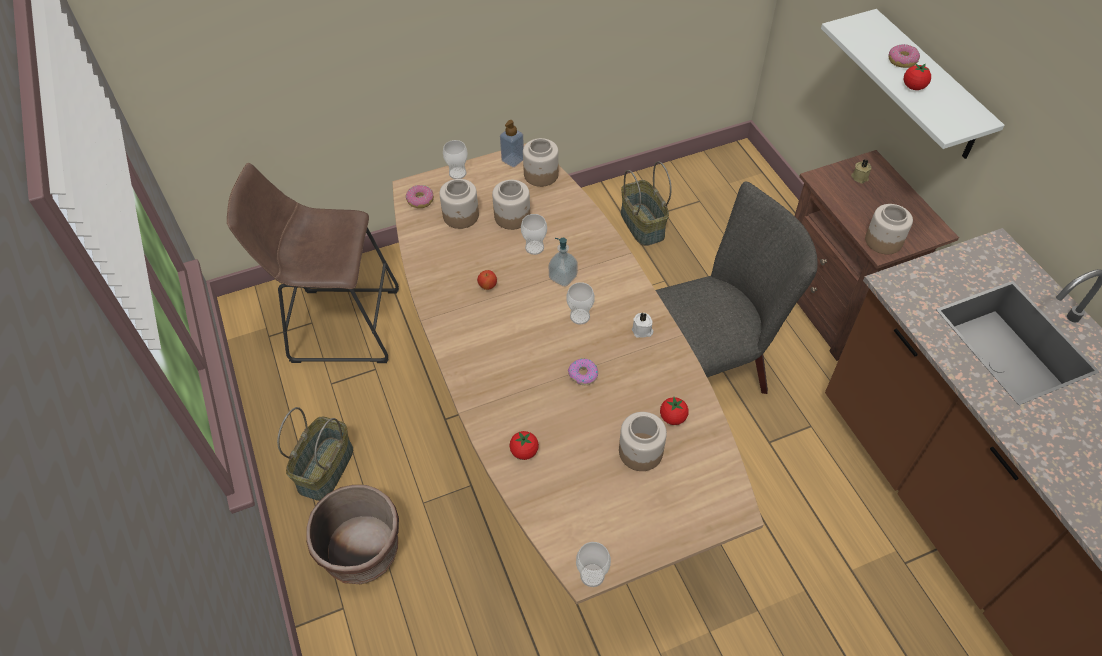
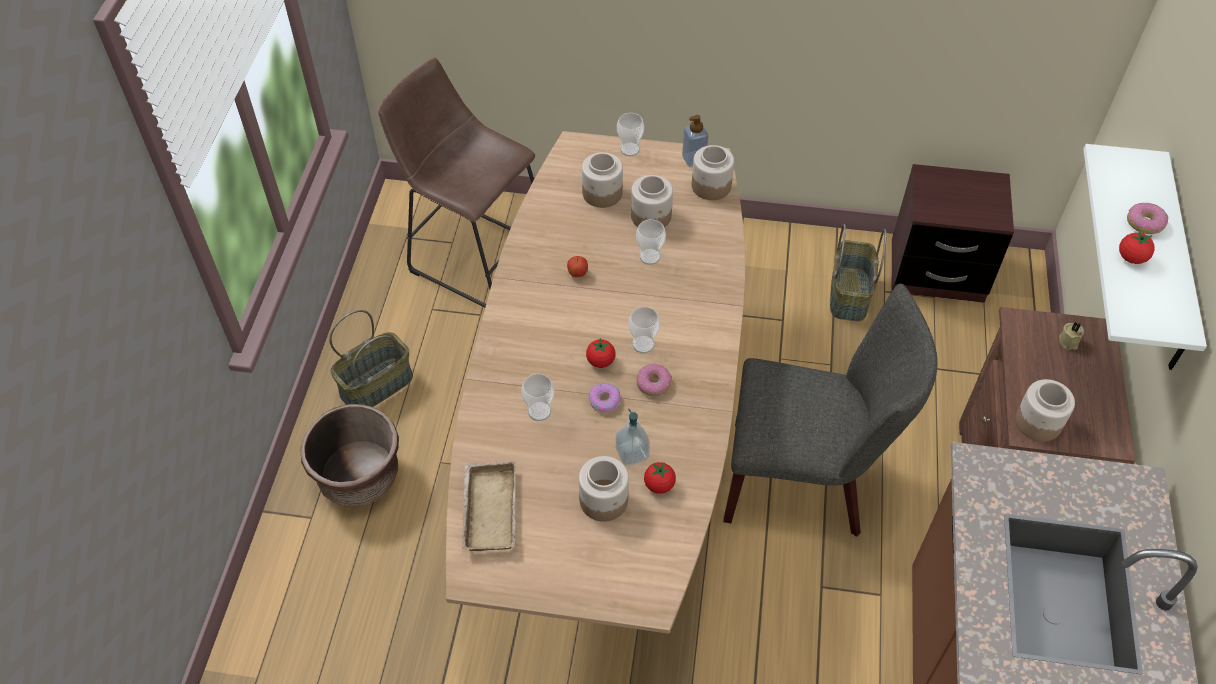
camera: 30 degrees right, 0 degrees up
(420, 200) = (575, 161): donut -> donut (653, 384)
(524, 451) = (498, 443): tomato -> tomato (600, 361)
(555, 509) = (487, 510): none -> beige tray
(563, 277) = (655, 298): soap dispenser -> soap dispenser (632, 453)
(592, 575) = (476, 584): cup -> cup (539, 411)
(642, 331) = (693, 388): white candle -> none
(689, 182) = (937, 271): none -> brown nightstand

